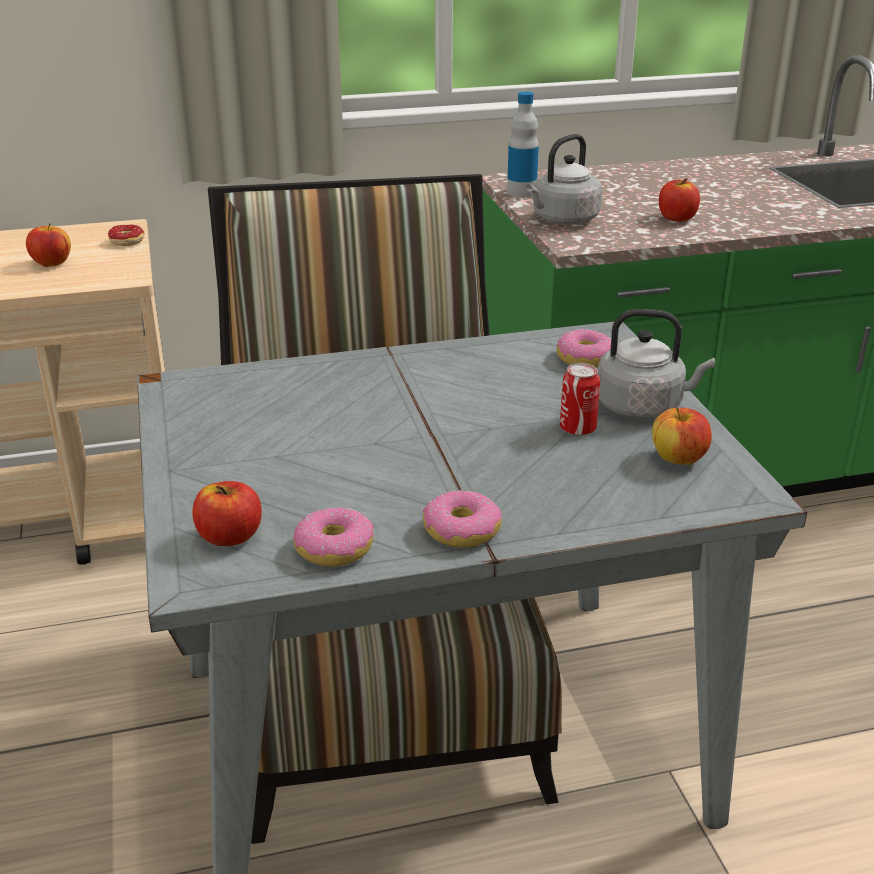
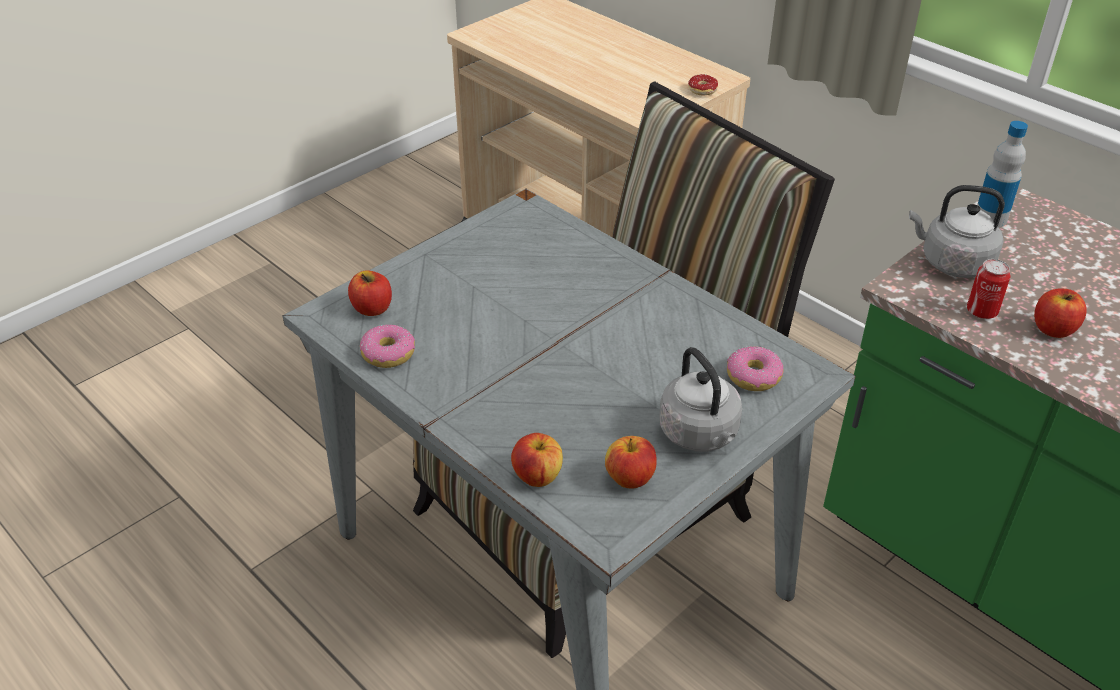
camera: 60 degrees right, 10 degrees up
(52, 263) = (634, 82): apple -> apple (537, 476)
(461, 531) = (446, 399): donut -> none
(577, 429) = (630, 409): can -> can (981, 311)

